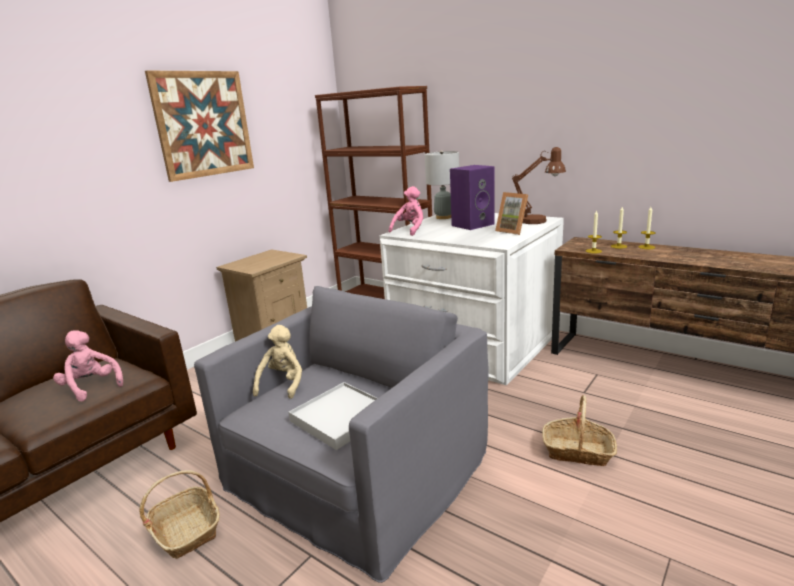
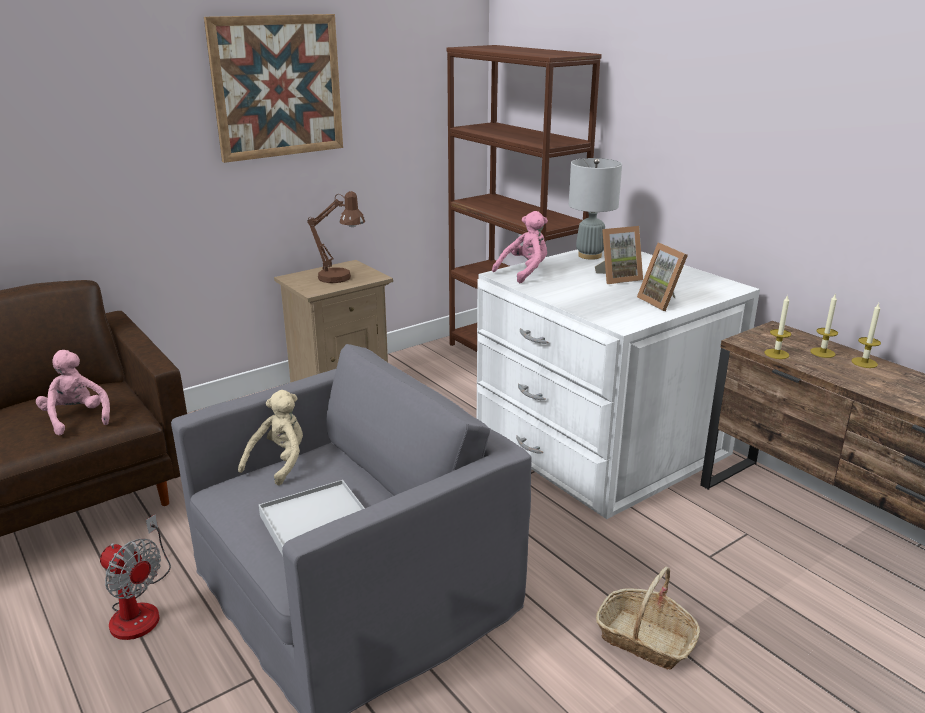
camera: 15 degrees right, 5 degrees up
(186, 530) = (139, 609): basket -> fan
(473, 224) = (617, 278): purple speaker -> picture frame
(539, 221) = (717, 289): brown table lamp -> brown table lamp (341, 278)

